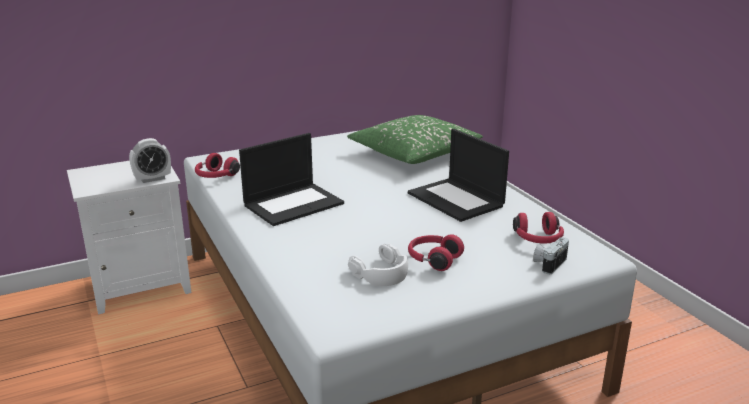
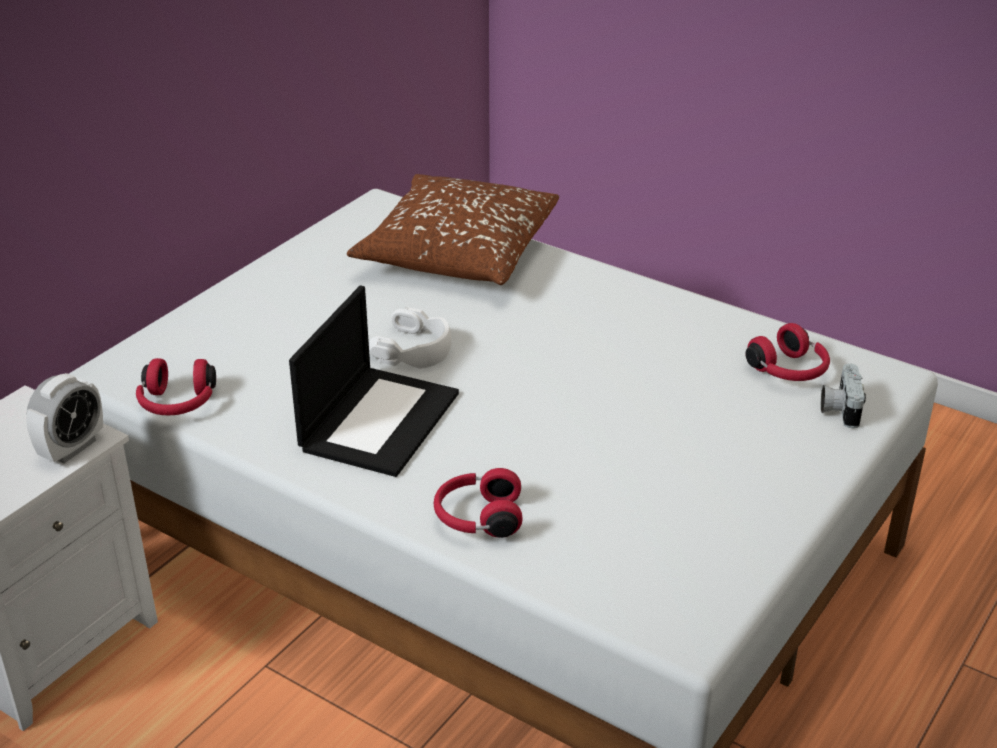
camera: 30 degrees left, 10 degrees up
(381, 273) = (647, 507): white headphones -> white headphones (414, 349)
(414, 152) = (458, 251): green pillow -> brown pillow
(433, 260) = (692, 457): red headphones -> red headphones (477, 518)
(457, 200) = (615, 331): laptop -> none

